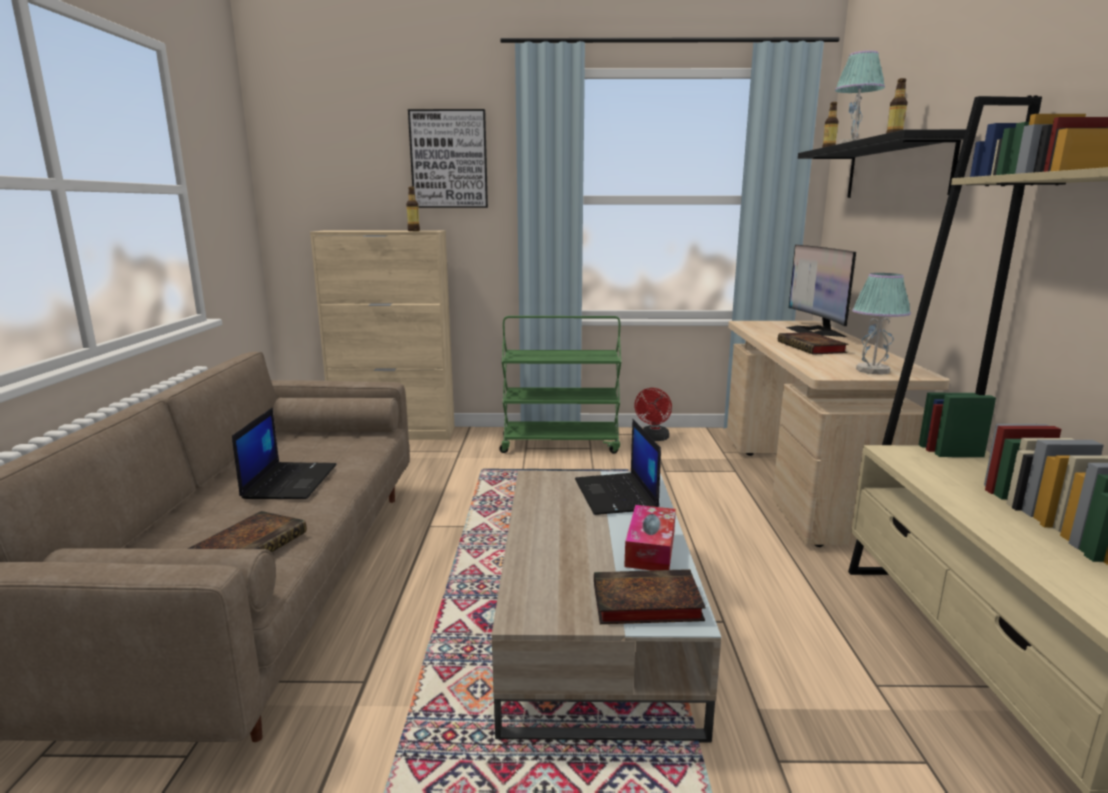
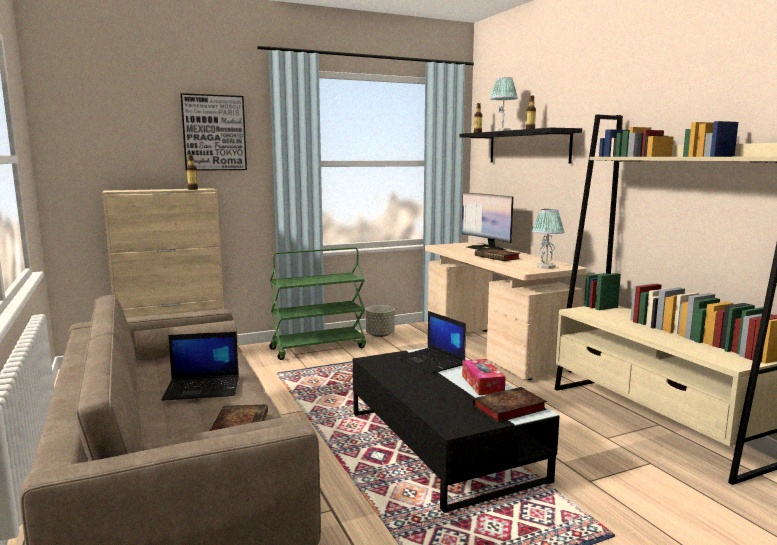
camera: 25 degrees left, 5 degrees down
(290, 481) = (203, 388): laptop -> laptop turned 105 degrees clockwise
(593, 622) = (442, 444): beige coffee table -> black coffee table
(653, 438) = (380, 335): red fan -> grey planter

